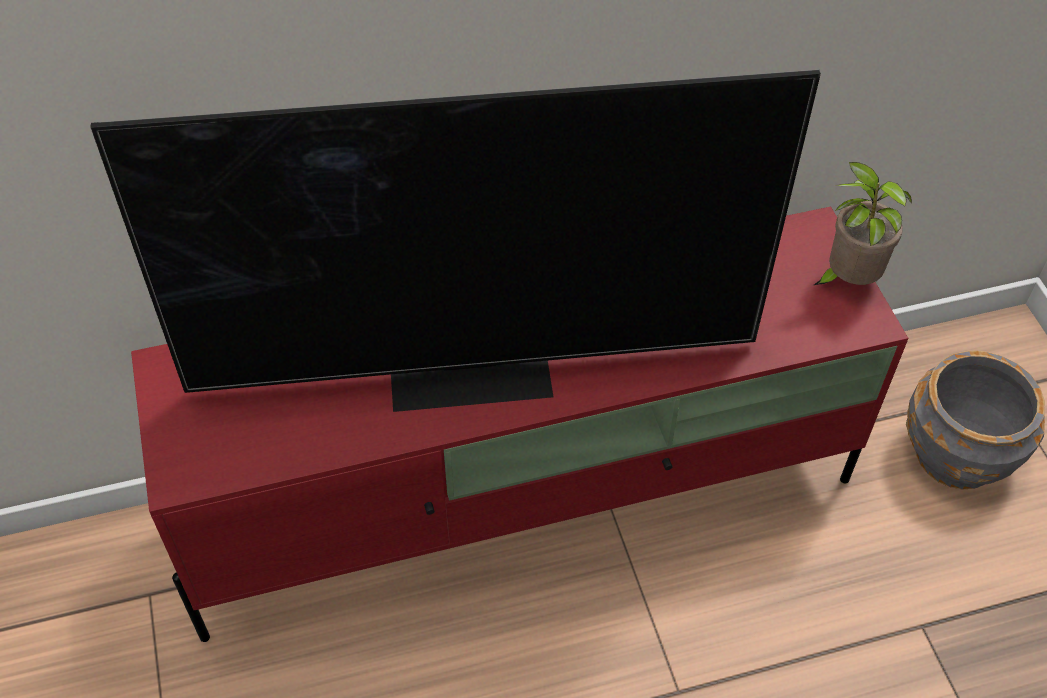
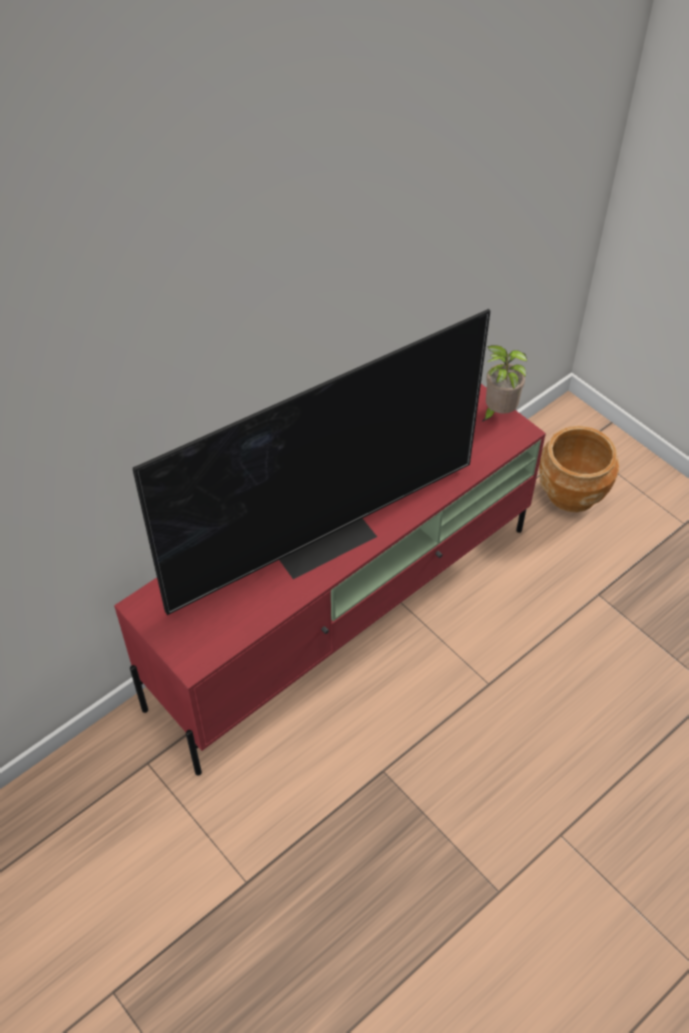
camera: 25 degrees left, 0 degrees up
(957, 454) = (572, 492): grey planter -> brown planter

